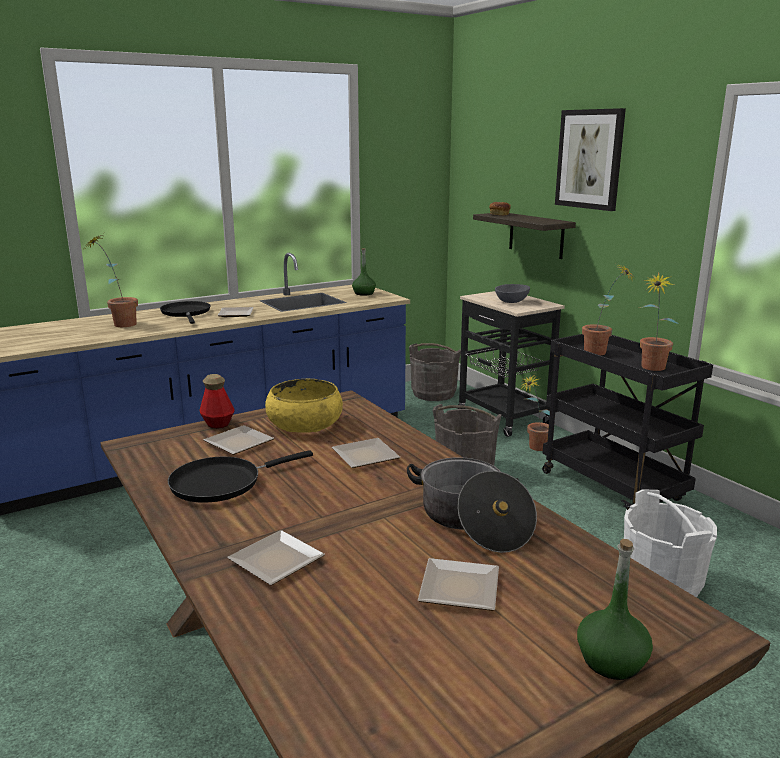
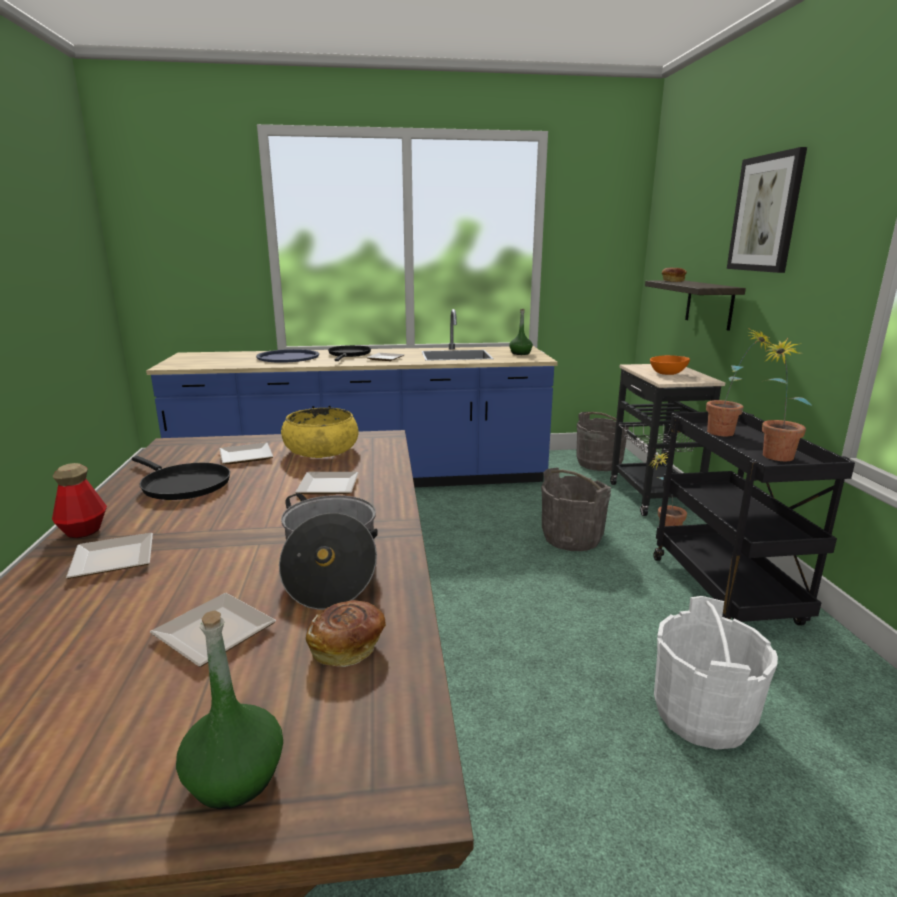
camera: 25 degrees right, 0 degrees up
(119, 324) = (288, 357): potted plant -> blue tray
(218, 424) = (255, 439): bottle -> bottle (84, 530)
(222, 483) = (183, 485): black frying pan -> black frying pan turned 135 degrees counterclockwise
(511, 301) = (668, 373): grey bowl -> orange bowl
(565, 569) = (348, 647): none -> bread

